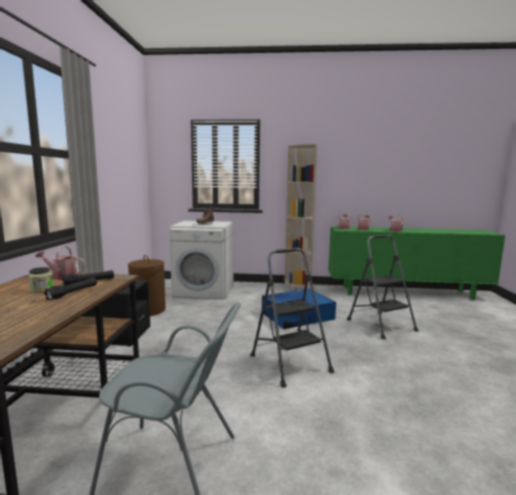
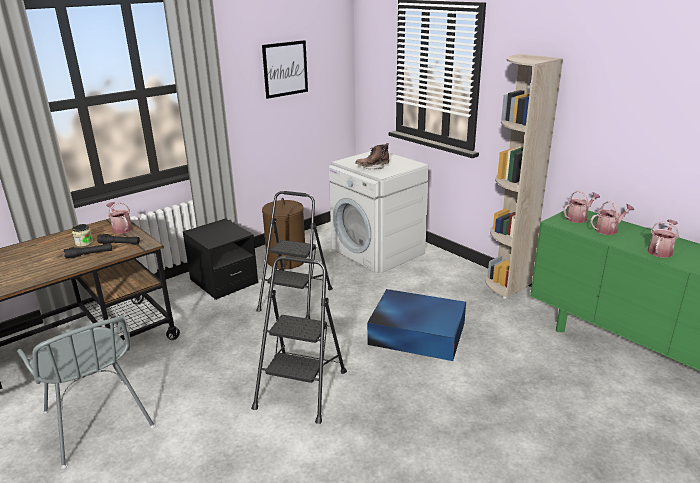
camera: 45 degrees right, 15 degrees up
(120, 158) = (285, 69): none -> picture
(380, 324) = (500, 398): black step ladder -> black step ladder (296, 298)

